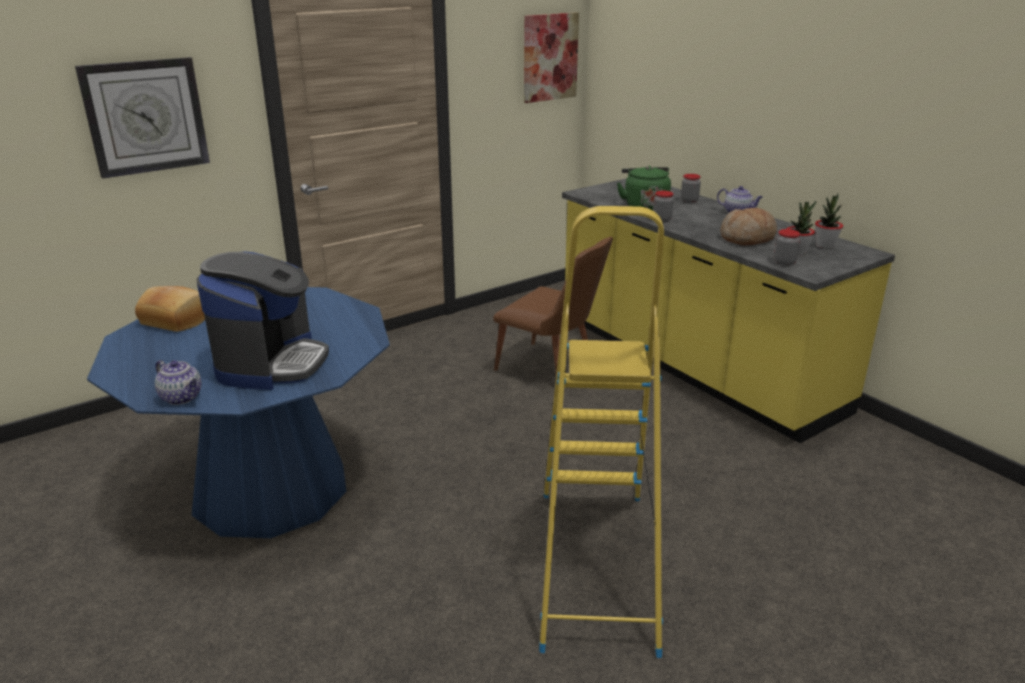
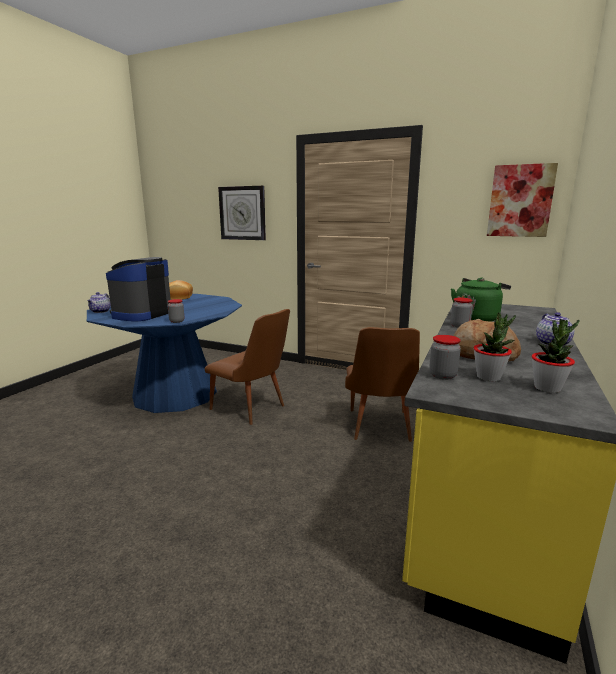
camera: 60 degrees right, 10 degrees down
(271, 363) = (141, 314): coffee machine -> coffee machine turned 135 degrees clockwise
(413, 433) = (252, 409): none -> brown chair
(594, 563) = (142, 516): yellow step ladder -> none
(689, 201) = (535, 326): jar -> jar (177, 321)

